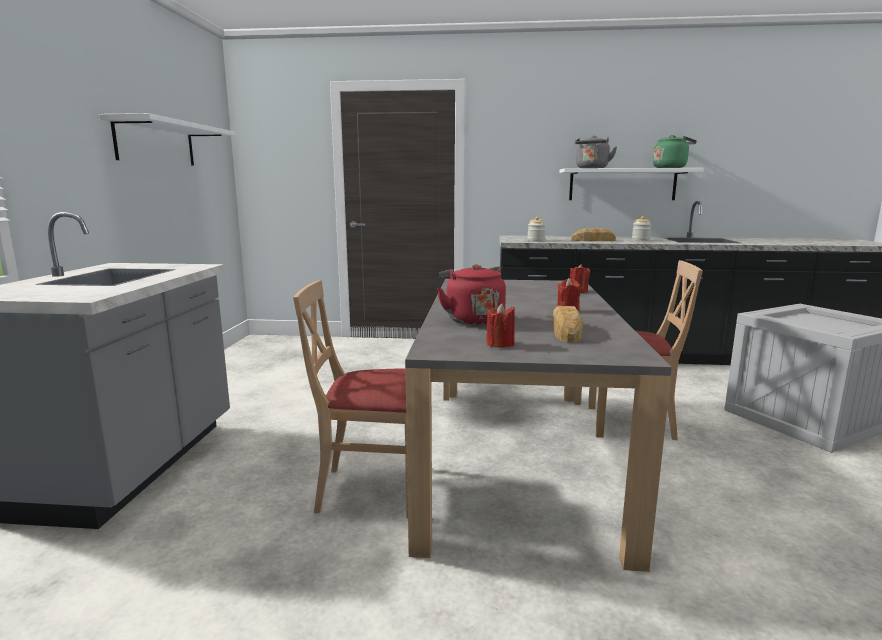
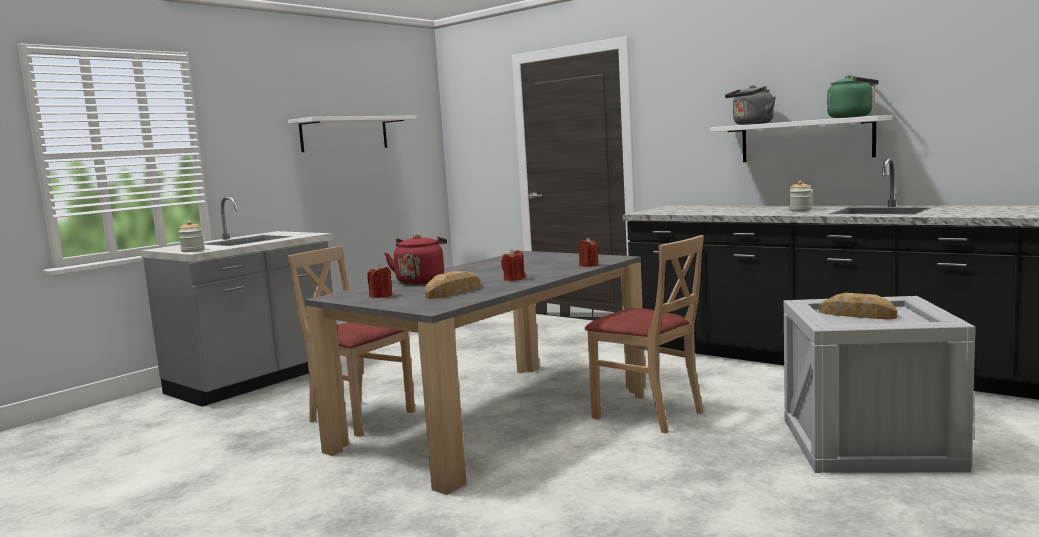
camera: 35 degrees right, 5 degrees down
(536, 240) = (669, 212): jar -> jar (193, 250)
(593, 240) = (735, 211): bread -> bread (857, 314)

